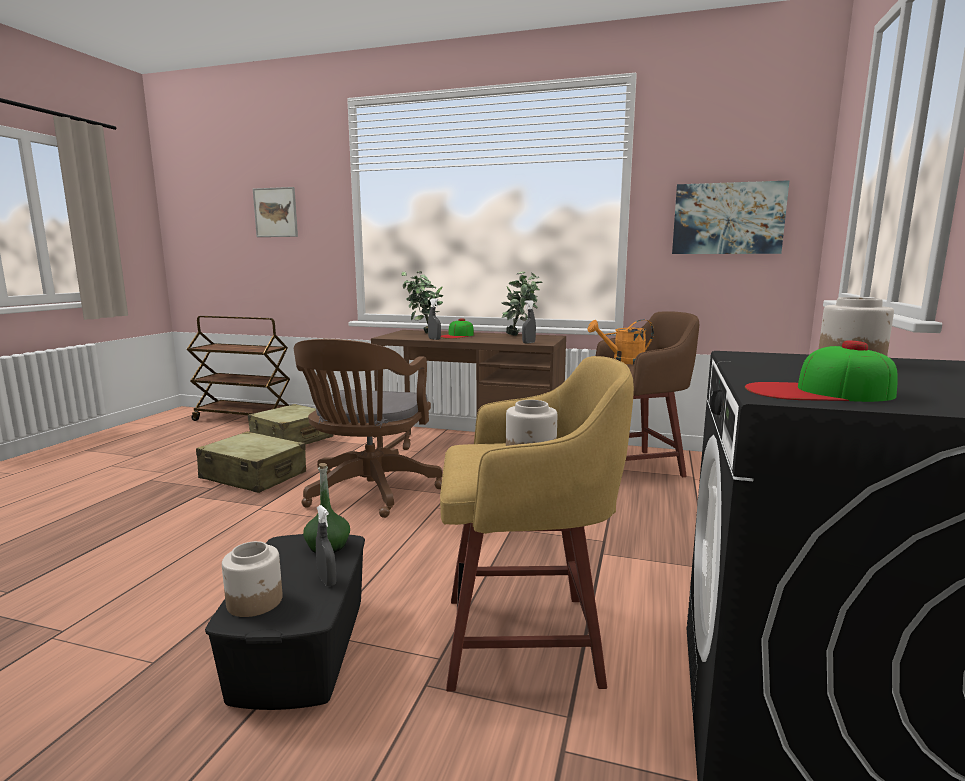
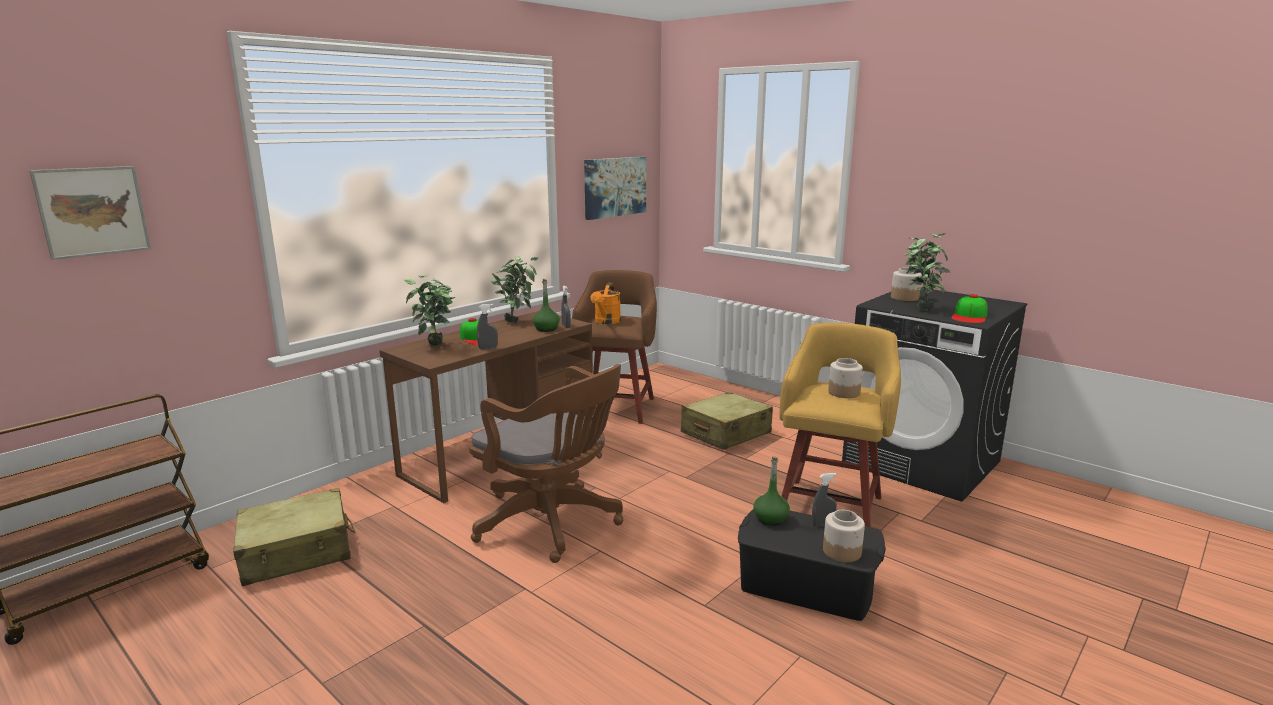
camera: 65 degrees left, 5 degrees up
(253, 476) = (417, 590): beige suitcase -> beige suitcase (725, 433)
(511, 341) = (546, 329): none -> green bottle
(788, 369) = (920, 308): none -> potted plant

